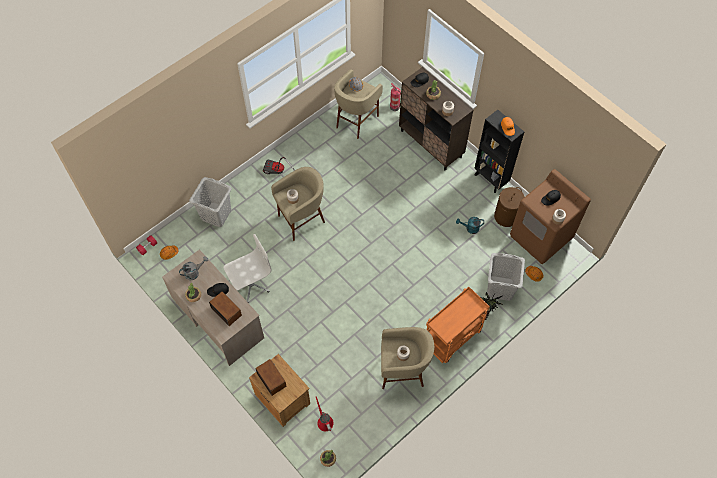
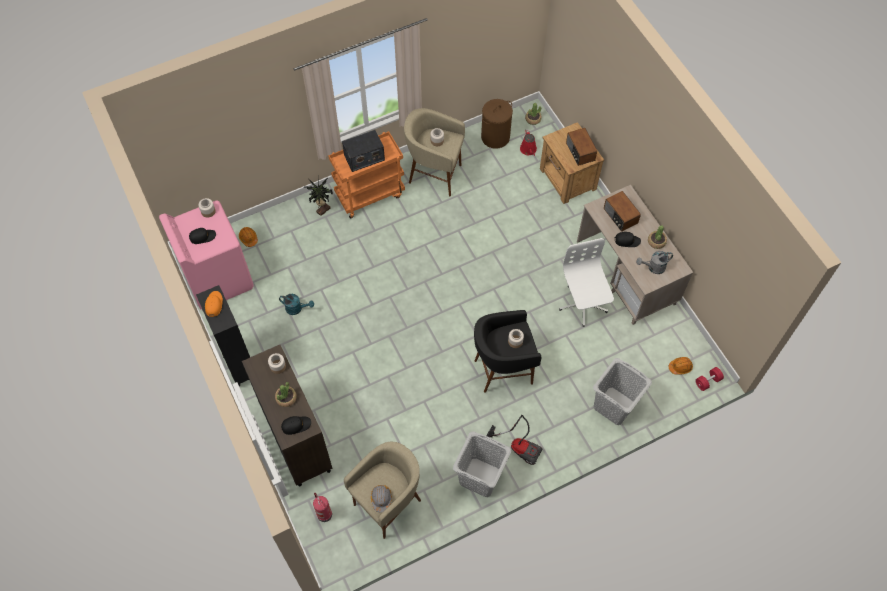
camera: 165 degrees left, 0 degrees up
(250, 284) = (582, 304): white office chair -> white office chair turned 90 degrees clockwise
(302, 220) = (502, 370): beige stool -> black stool
(459, 315) = (364, 158): none -> radio
(500, 288) = (293, 233): grey laundry basket -> grey laundry basket (480, 477)
(506, 216) = (246, 312): brown laundry basket -> brown laundry basket (495, 137)
(541, 237) = (217, 278): brown washing machine -> pink washing machine

